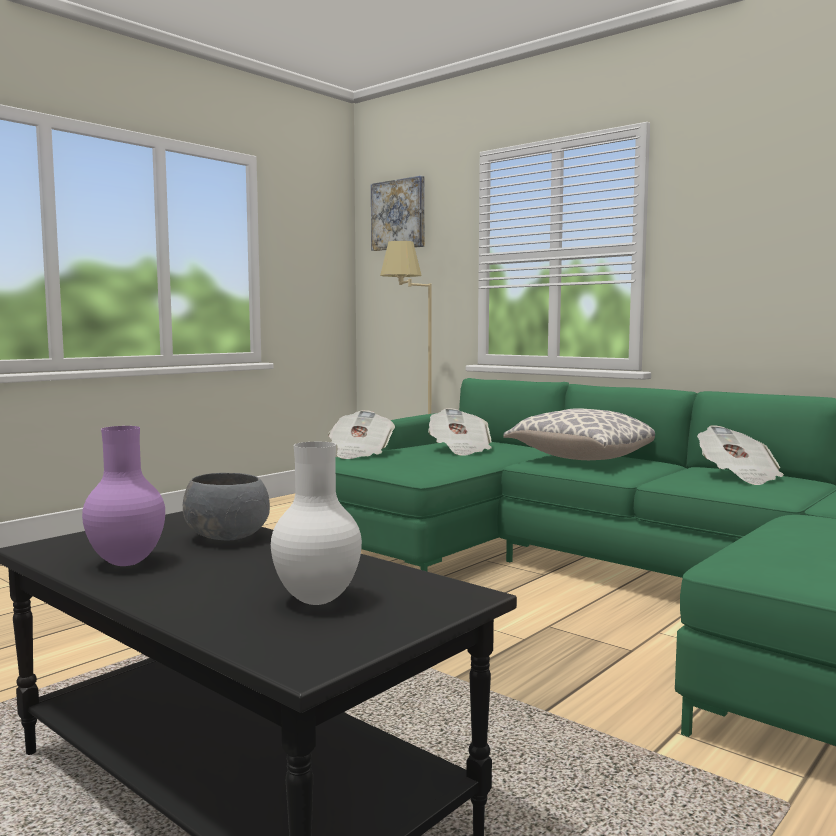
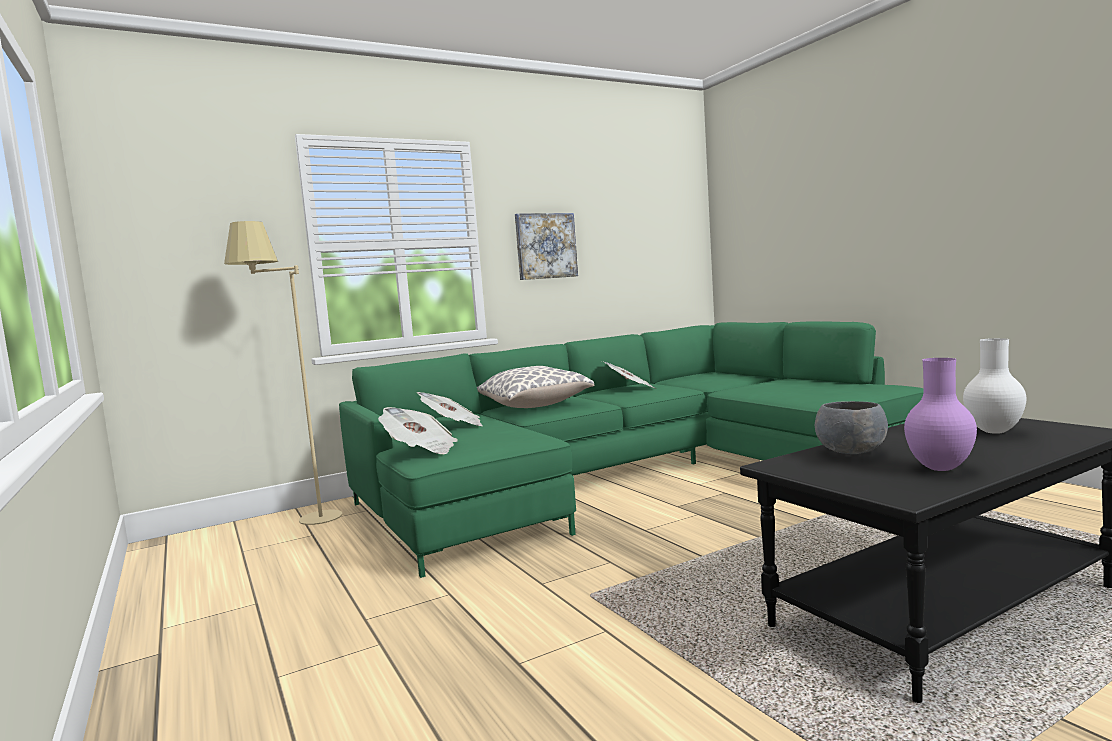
camera: 70 degrees left, 0 degrees up
(399, 214) = (168, 188): picture -> picture (545, 246)

